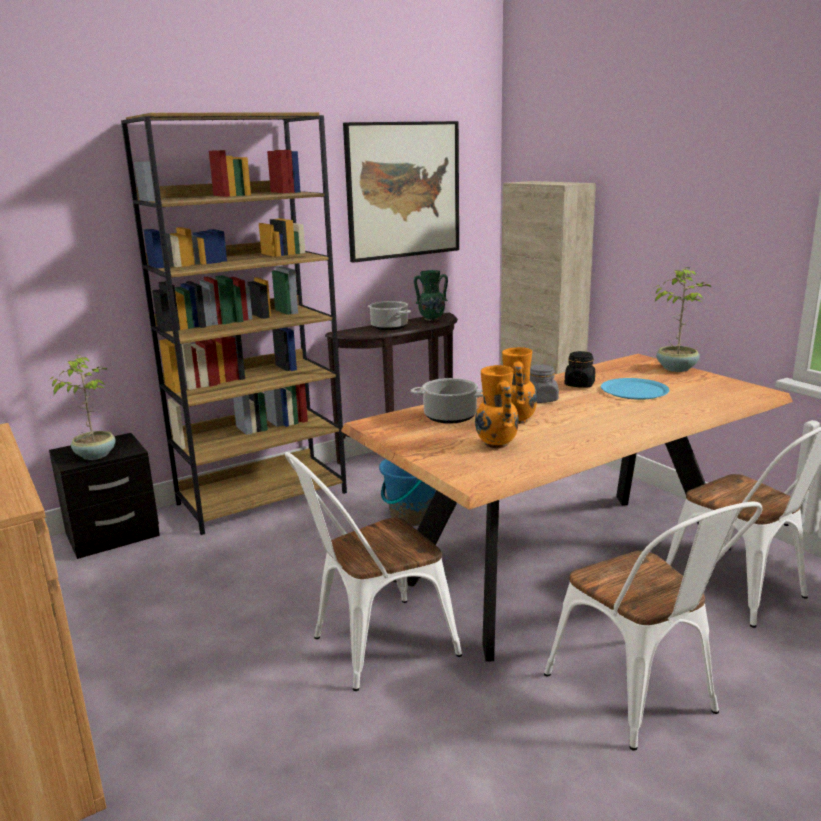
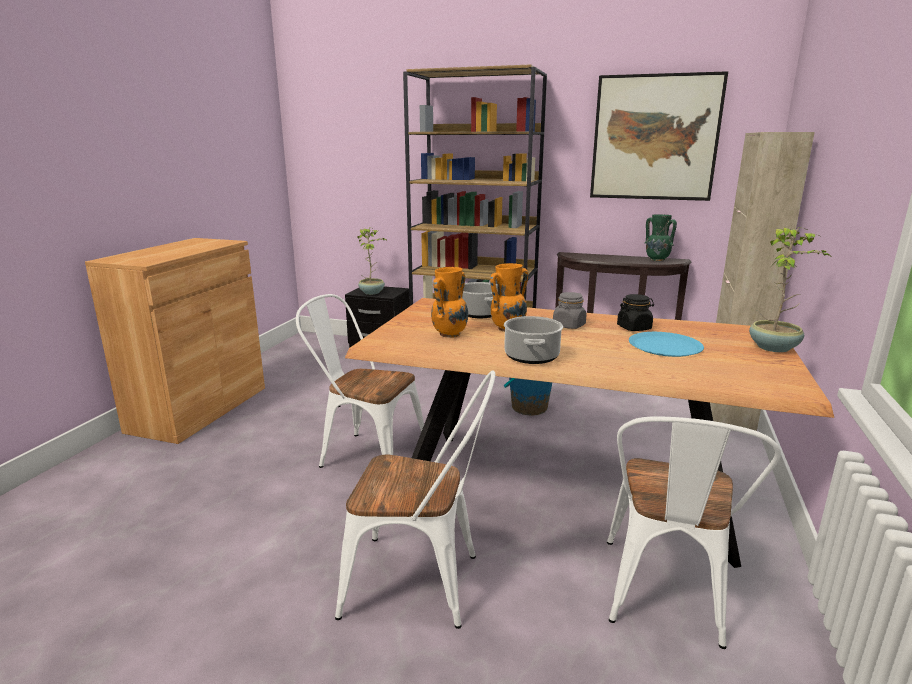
camera: 50 degrees right, 0 degrees up
(390, 327) = (608, 257): cooking pot -> cooking pot (532, 357)
(641, 699) = (423, 583): white chair -> white chair turned 105 degrees counterclockwise

